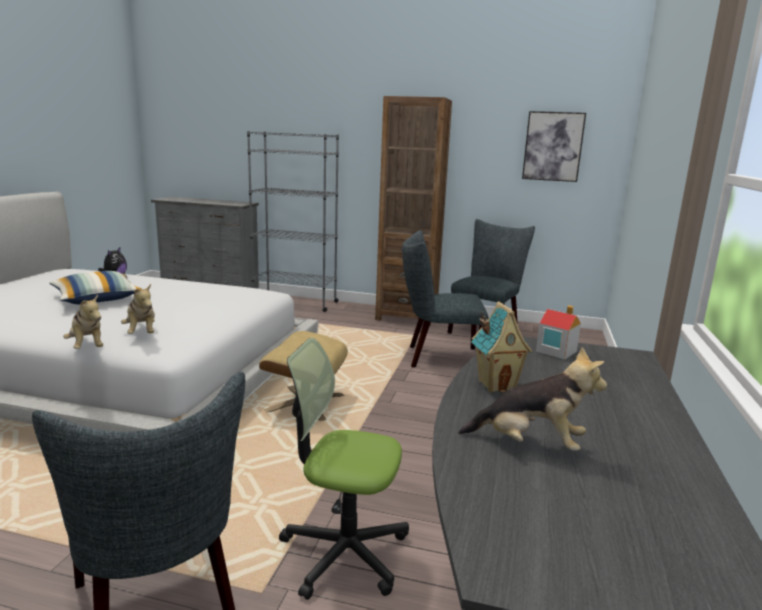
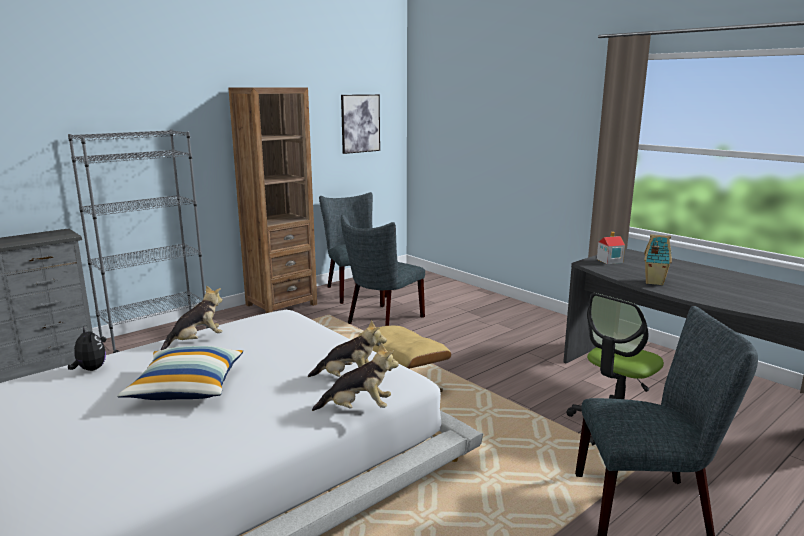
camera: 55 degrees left, 0 degrees up
(530, 444) = (727, 293): plush toy -> plush toy (197, 341)

